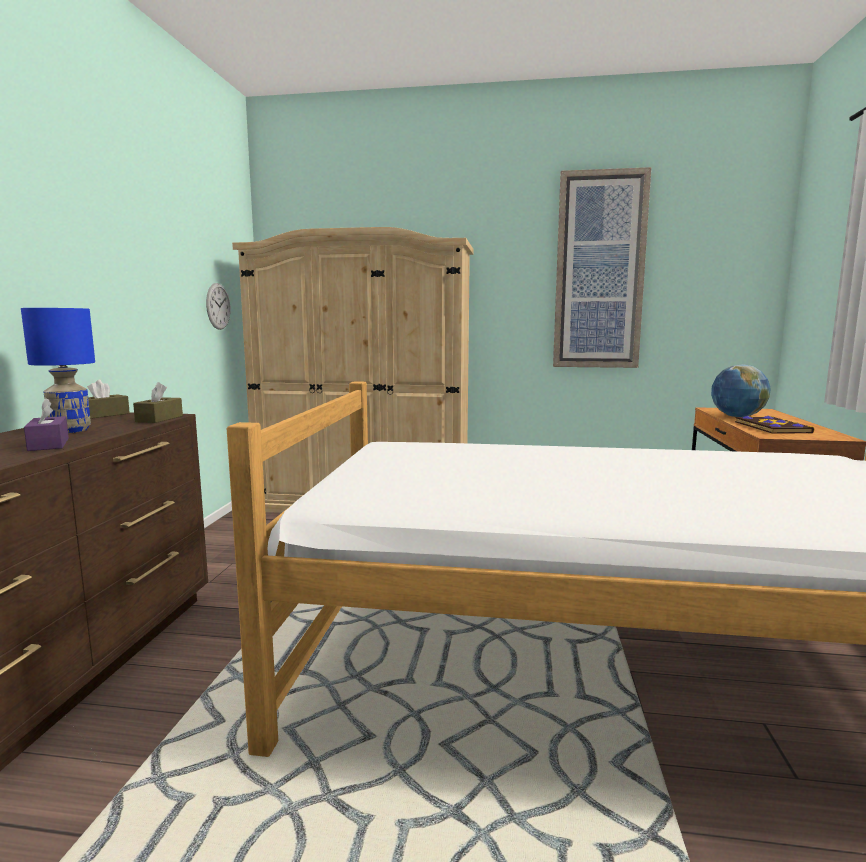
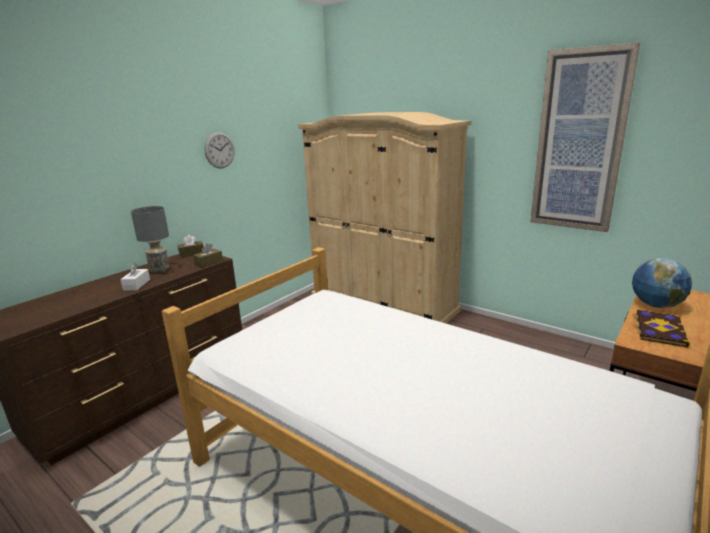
camera: 30 degrees right, 10 degrees up
(48, 444) = (137, 285): purple tissue box -> white tissue box
(71, 430) = (160, 270): blue table lamp -> grey table lamp
(218, 306) = (292, 166): wall clock -> wall clock (219, 150)

